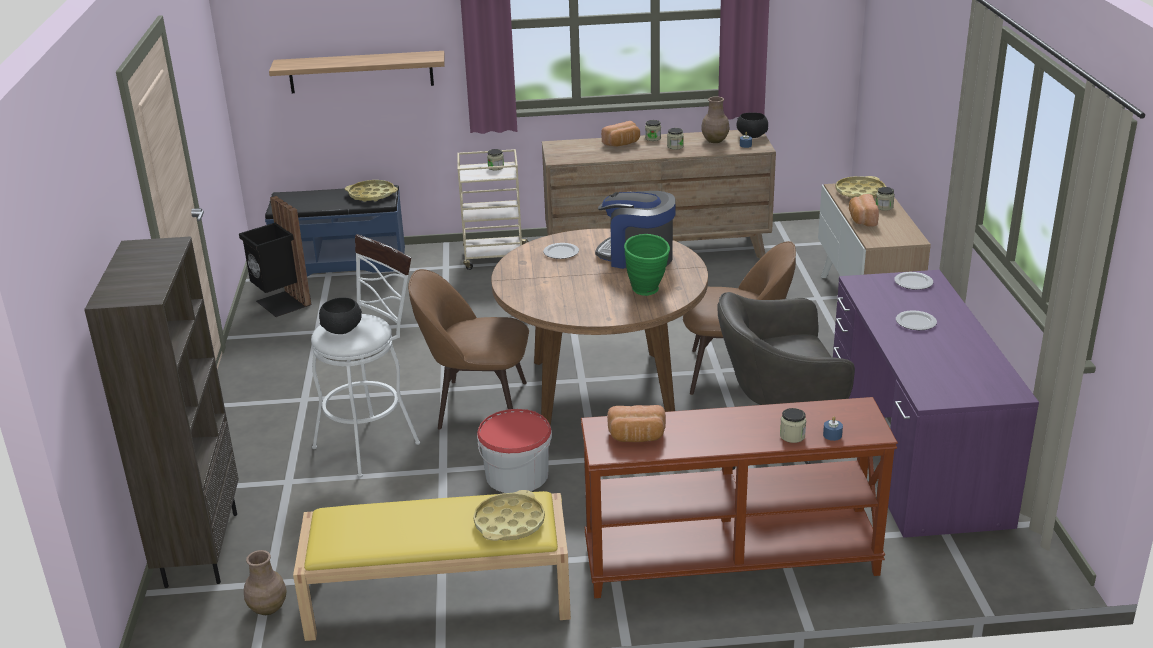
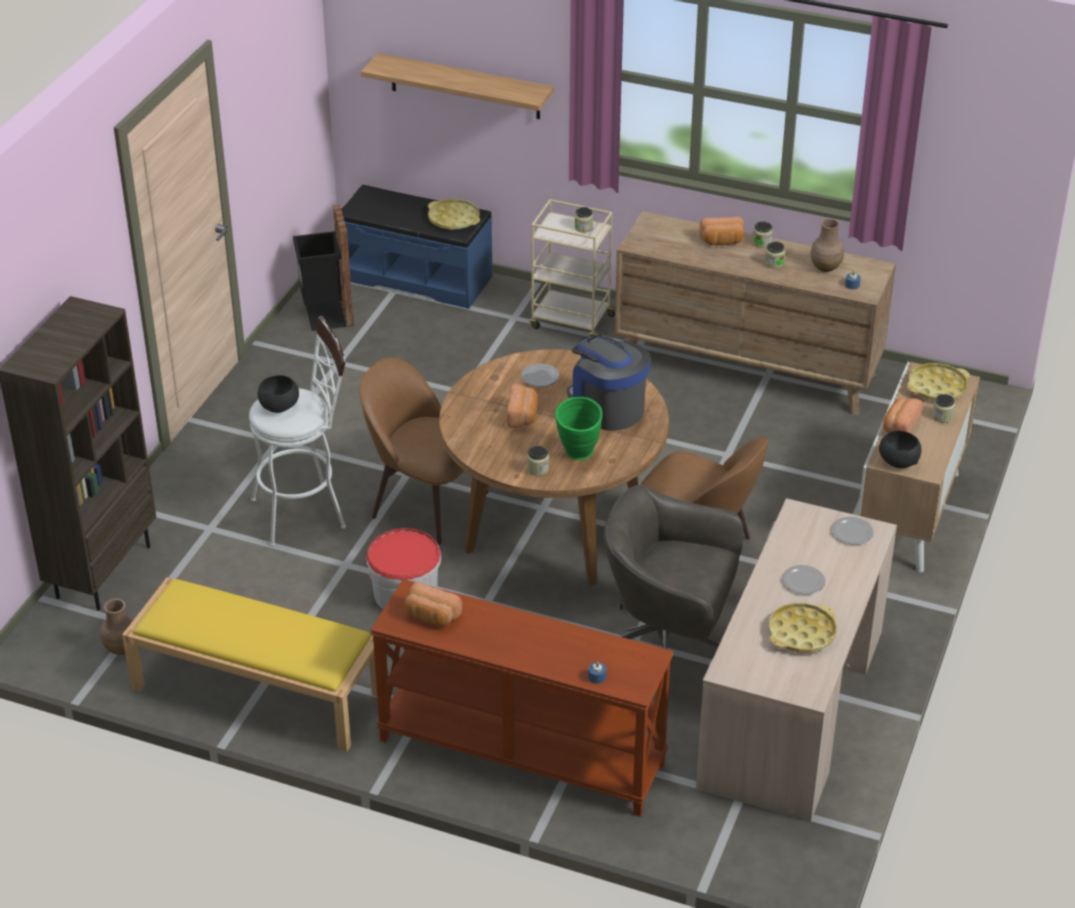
camera: 25 degrees right, 10 degrees up
(509, 522) = (311, 651): yellow tray -> yellow tray (801, 633)
(572, 279) = (523, 416): none -> bread
(751, 136) = (872, 272): black bowl -> black bowl (898, 462)
(792, 436) = (562, 665): jar -> jar (538, 469)
(914, 453) = (790, 707): purple desk -> beige desk

